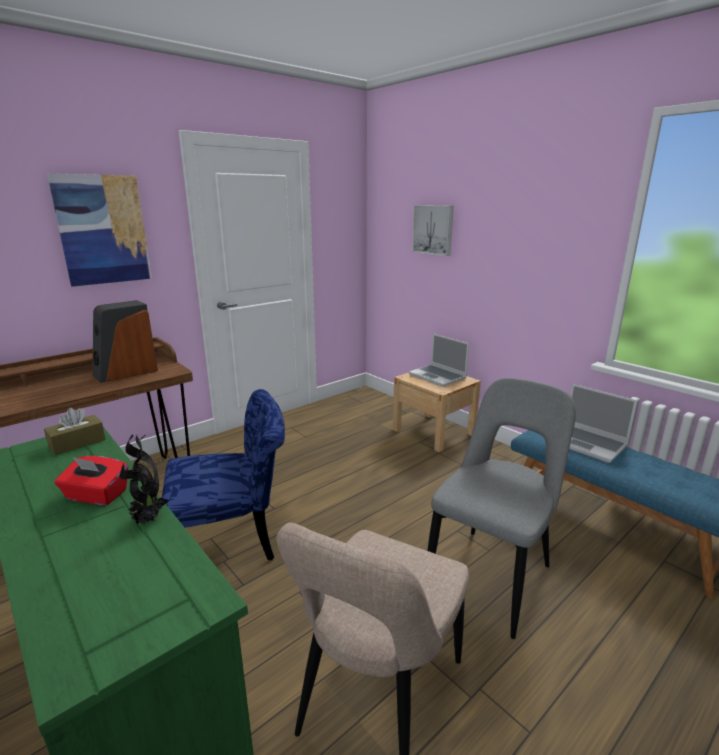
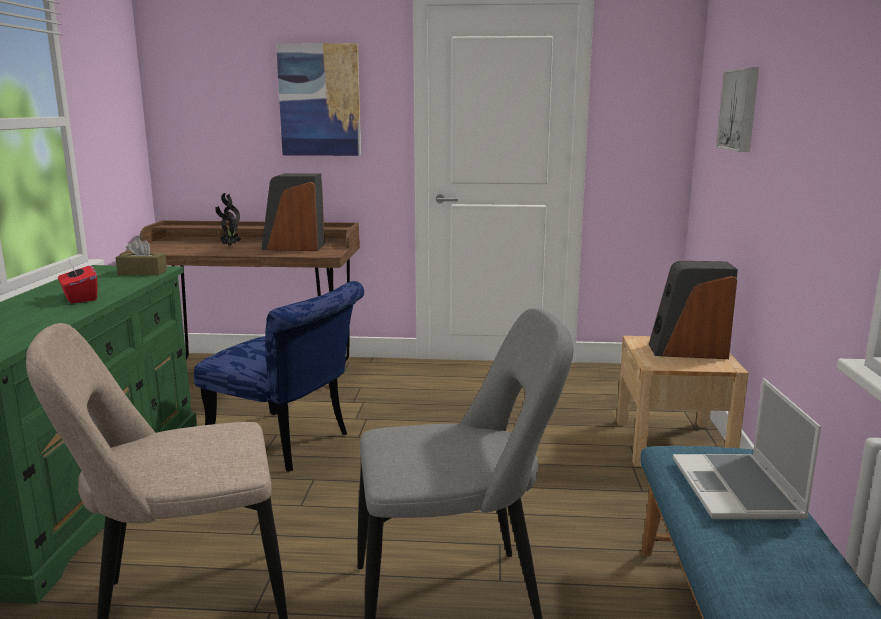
camera: 45 degrees right, 5 degrees down
(148, 520) = (66, 316): potted plant -> potted plant (230, 245)
(438, 376) = (688, 351): laptop -> speaker

